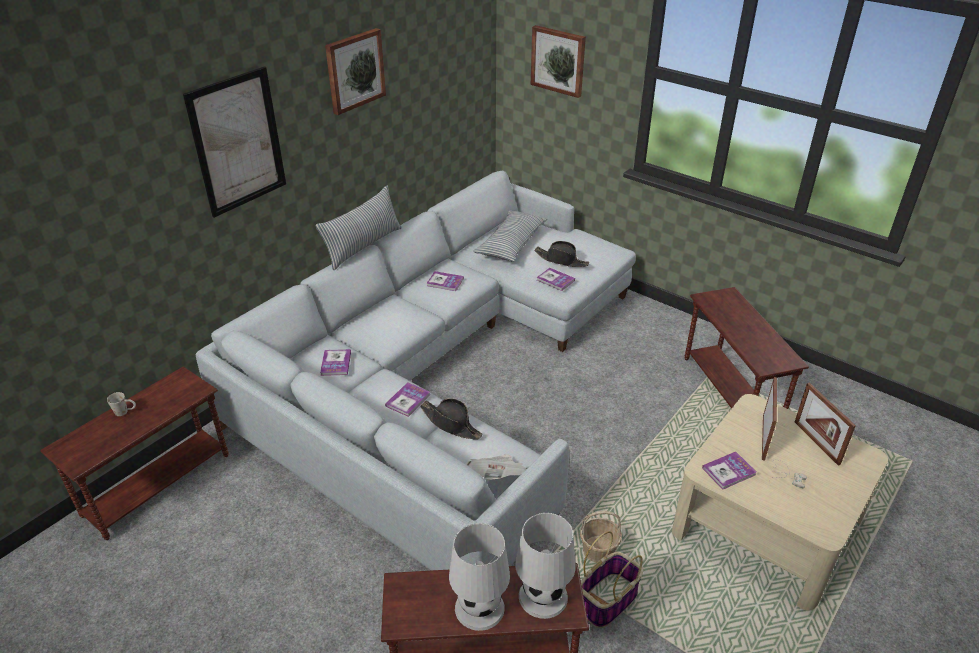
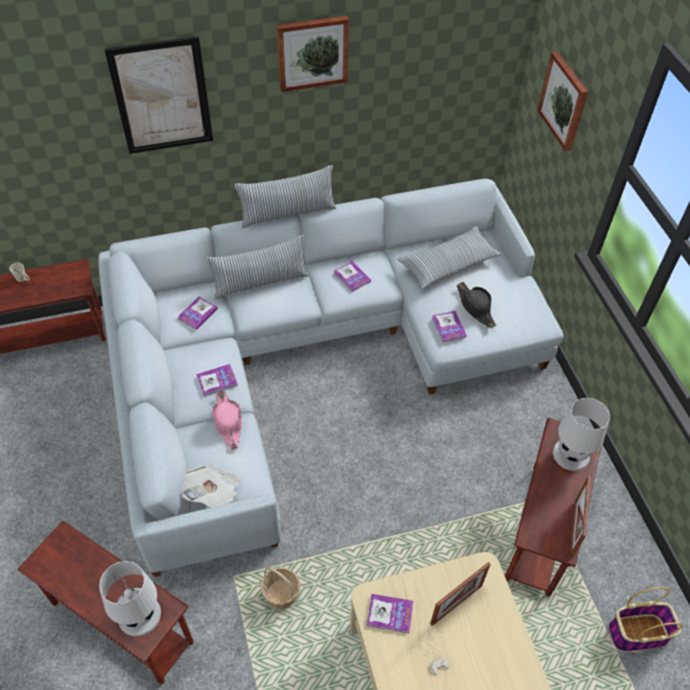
camera: 35 degrees right, 15 degrees up
(369, 318) = (260, 282): none -> pillow
(451, 424) = (228, 422): black hat -> pink hat
(479, 607) = (93, 591): white table lamp -> white table lamp (571, 454)
(608, 600) = (249, 639): basket -> basket (638, 632)
(816, 442) = (498, 642): picture frame -> picture frame (573, 528)

